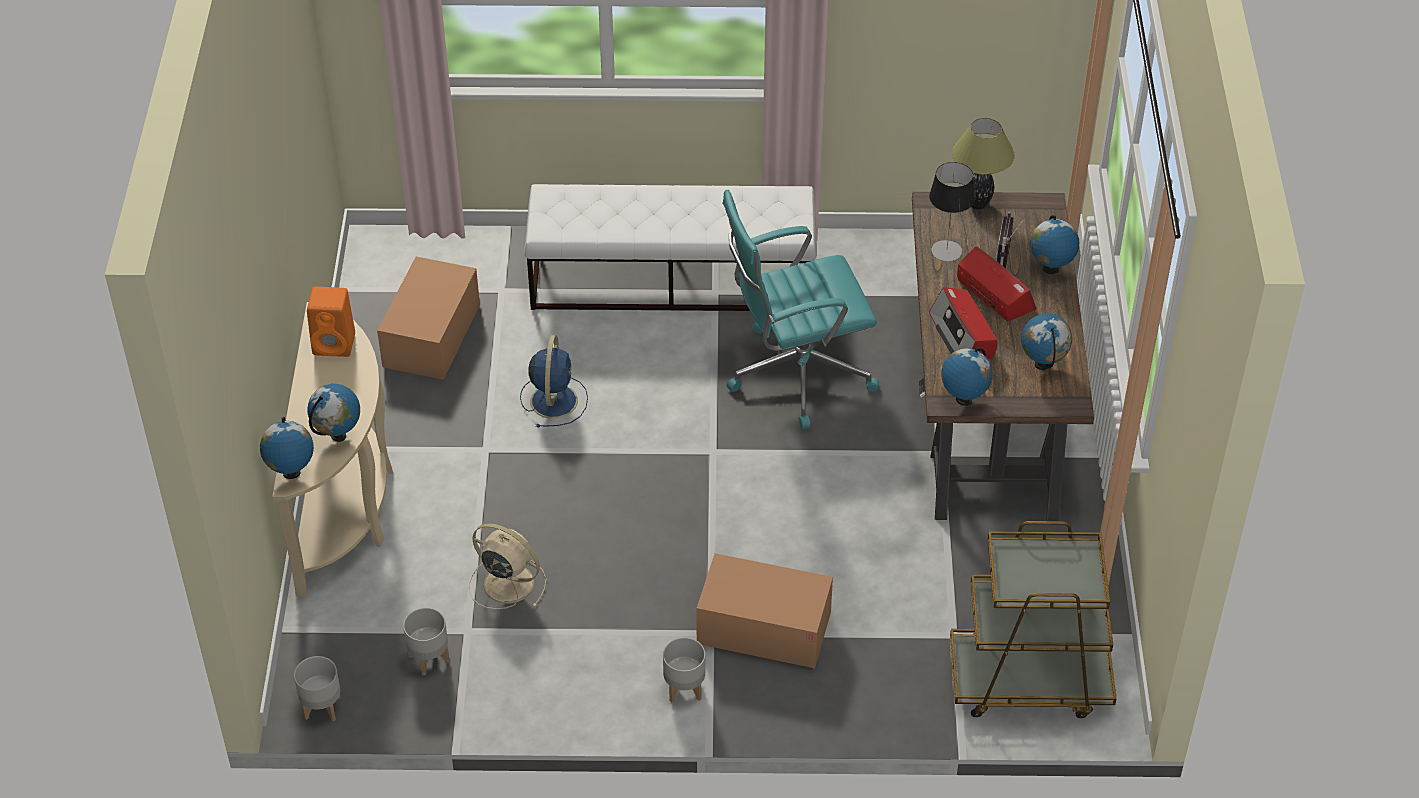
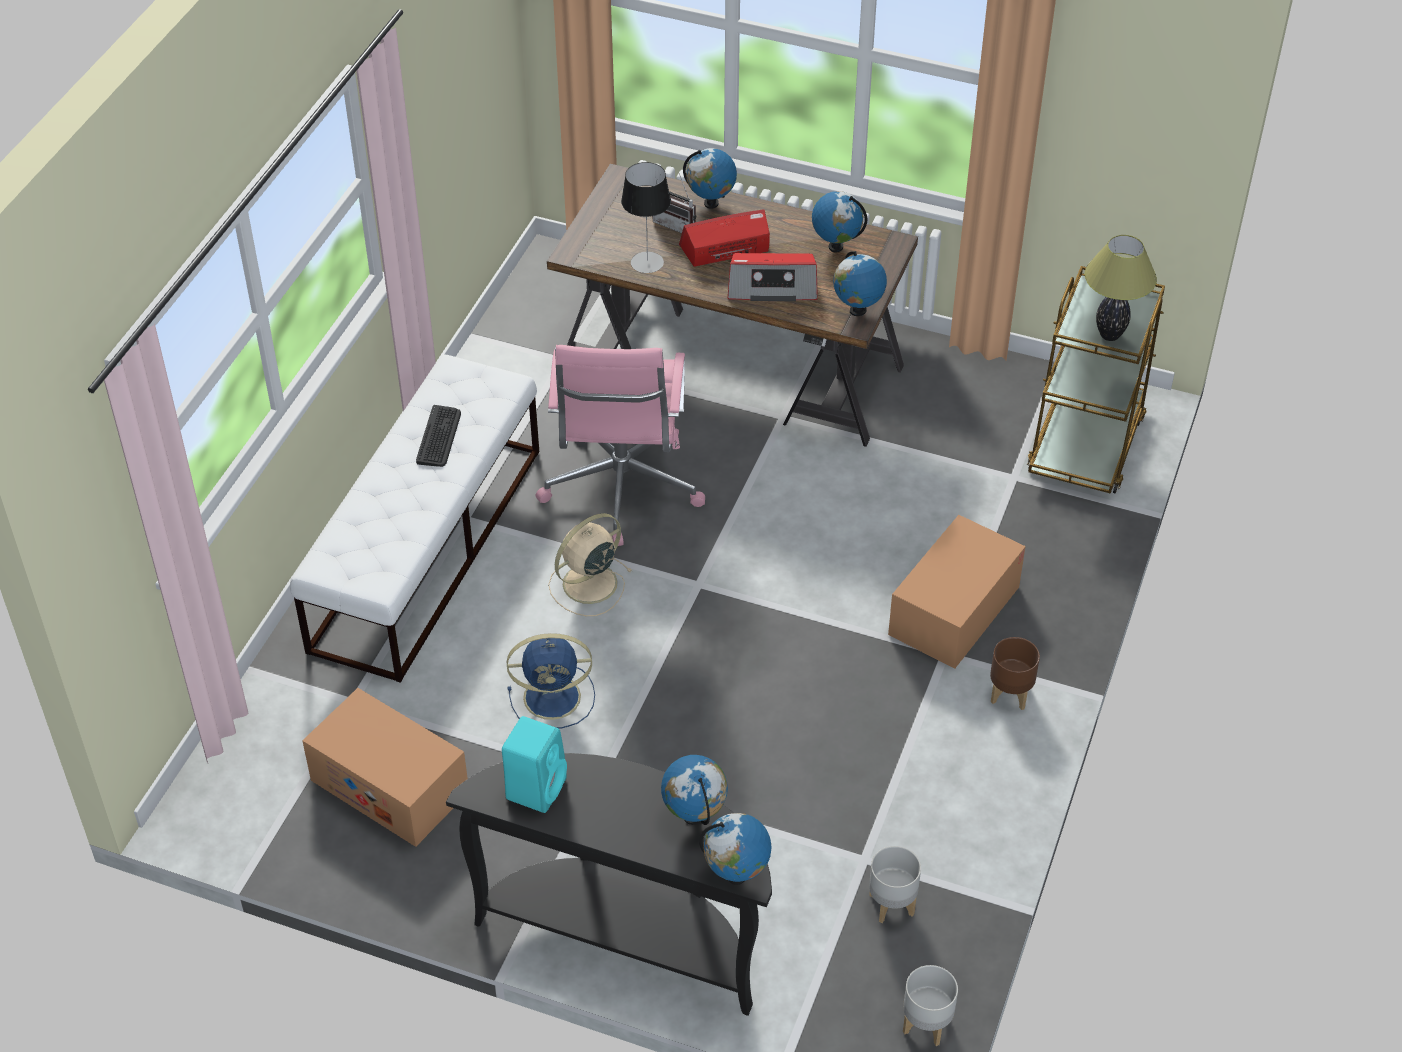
camera: 70 degrees left, 0 degrees up
(335, 344) = (536, 787): orange speaker -> turquoise speaker
(345, 506) = (626, 934): beige console table -> black console table
(506, 582) = (809, 807): beige fan -> beige fan (588, 585)
(554, 399) = (555, 697): blue fan -> blue fan turned 150 degrees clockwise
(683, 688) = (1010, 694): grey planter -> brown planter
(714, 212) = (439, 437): none -> keyboard
(796, 373) = (621, 489): turquoise office chair -> pink office chair
(977, 204) = (593, 223): table lamp -> table lamp (1110, 335)

